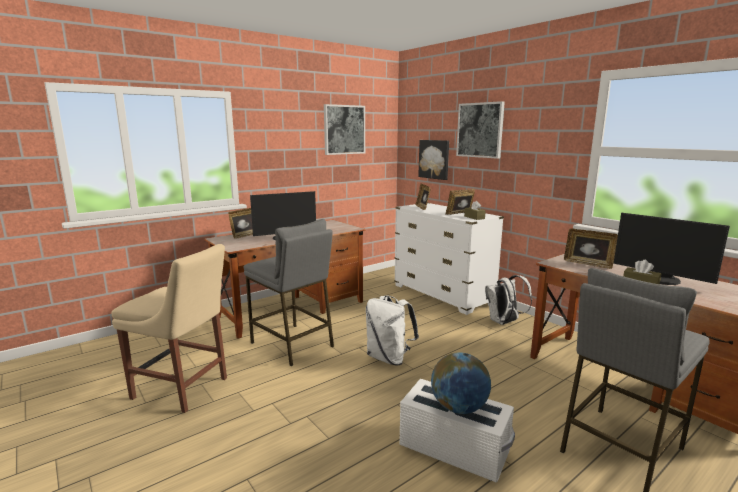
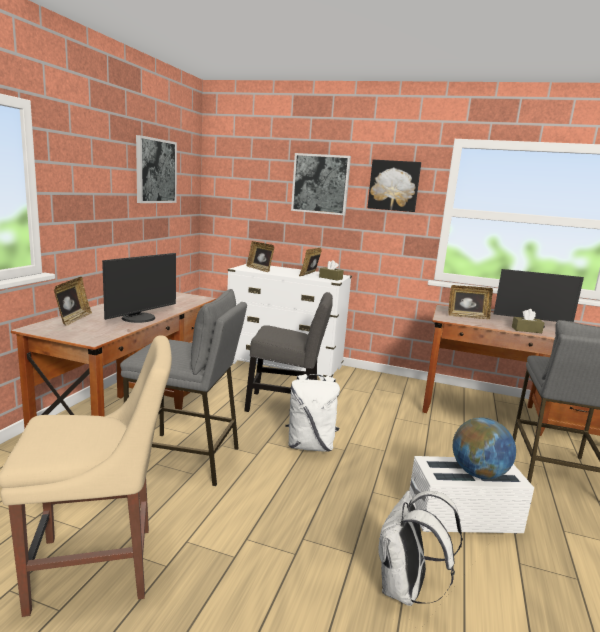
camera: 35 degrees left, 0 degrees up
(405, 326) = (286, 406): none -> grey chair
(434, 159) = (258, 213): picture -> picture (394, 185)
(504, 322) = (367, 383): white backpack -> white backpack (405, 589)

